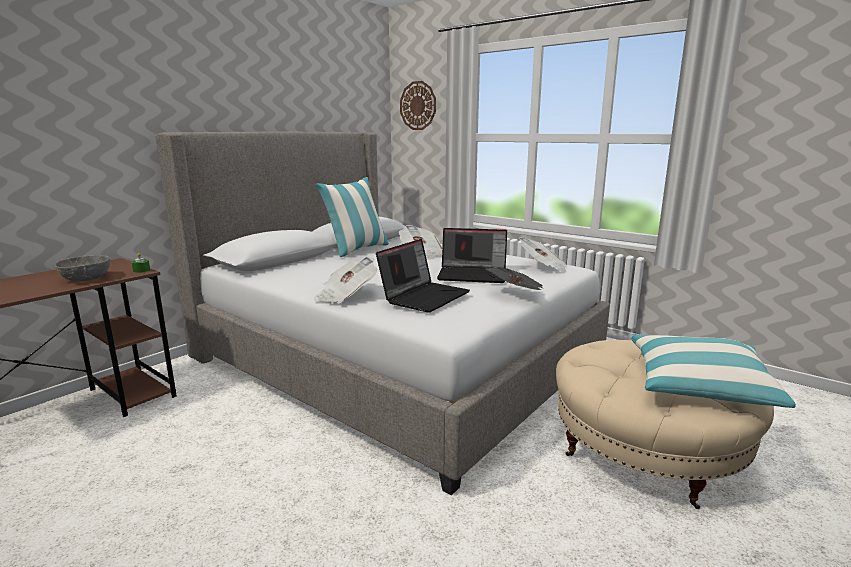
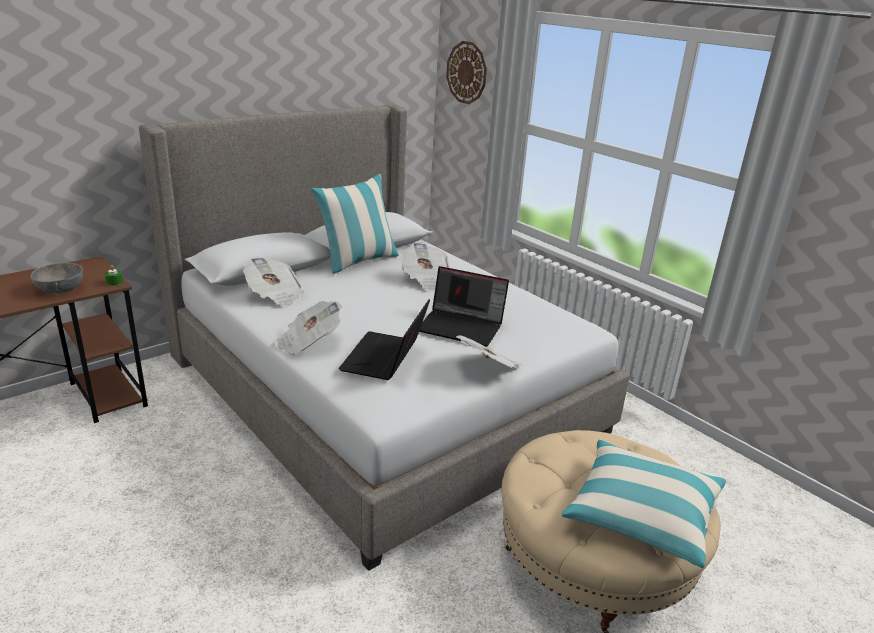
camera: 10 degrees right, 10 degrees up
(424, 296) = (385, 358): laptop -> laptop turned 150 degrees clockwise
(543, 268) = (551, 325): newspaper -> newspaper (274, 296)

